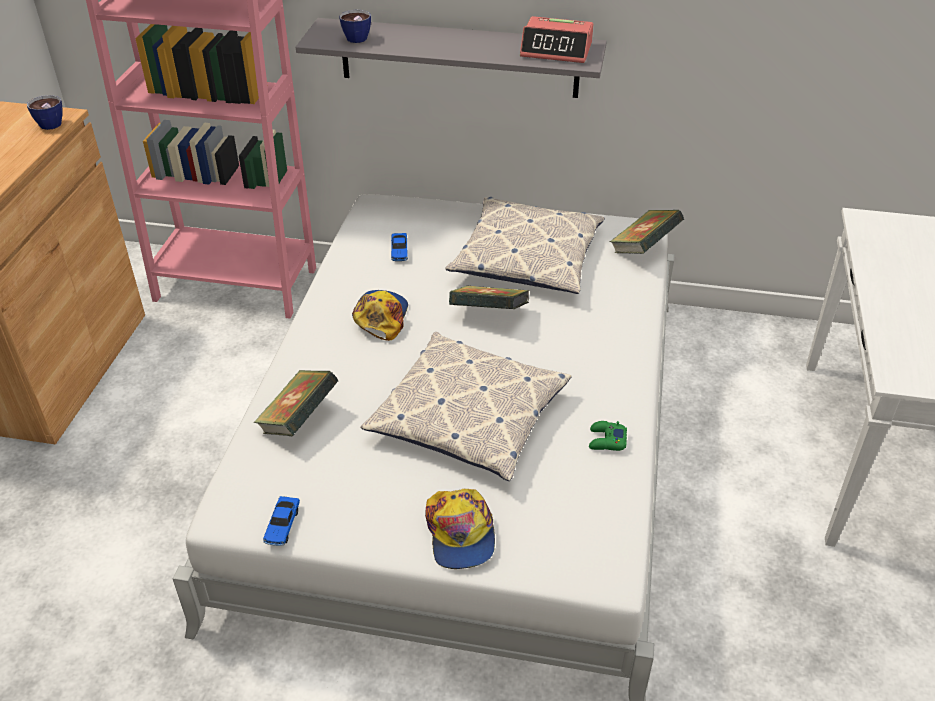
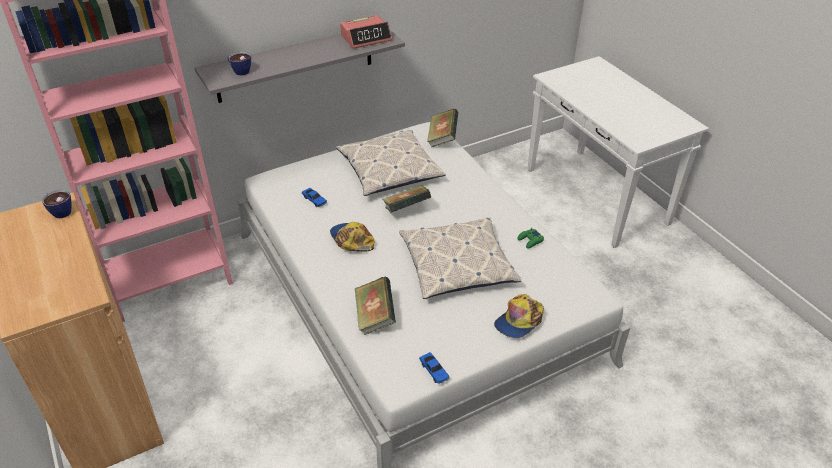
camera: 40 degrees left, 0 degrees up
(460, 533) = (519, 320): cap -> cap turned 90 degrees clockwise

